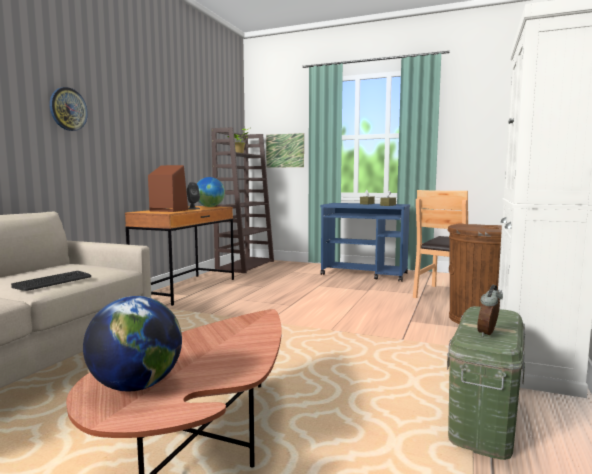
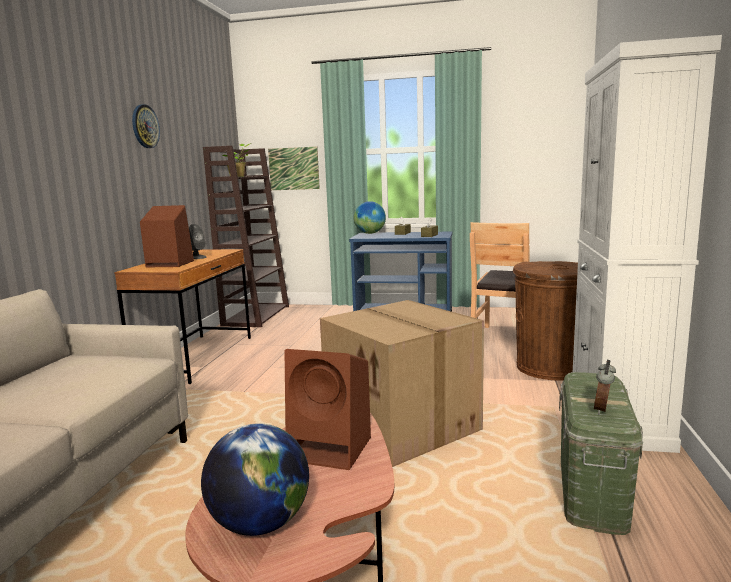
camera: 10 degrees left, 5 degrees up
(54, 282) = (80, 391): keyboard -> none
(68, 109) = (34, 147): wall clock -> wall clock (145, 126)
(209, 206) = (214, 251): globe -> globe (370, 233)
(232, 342) = (332, 449): none -> brown speaker
(329, 350) = (404, 426): none -> cardboard box

